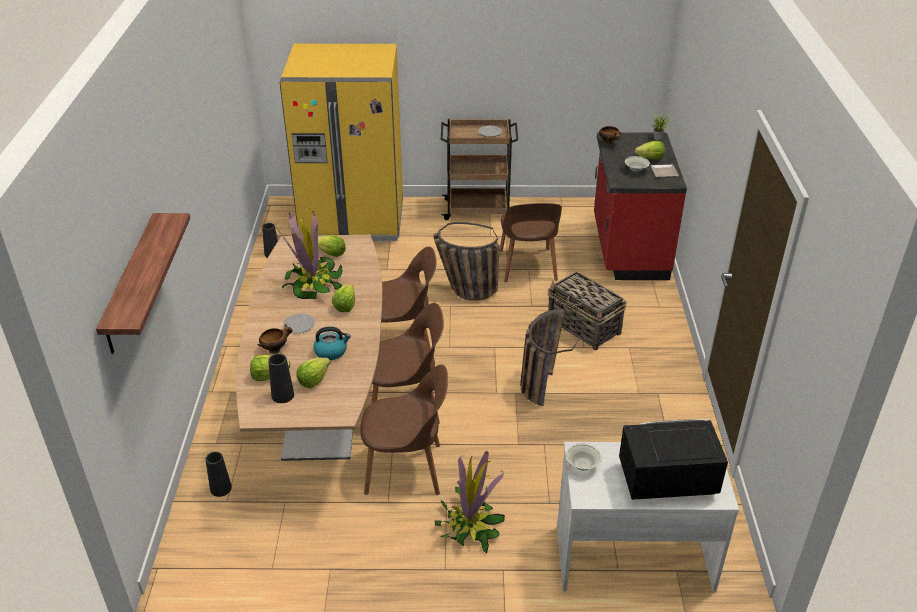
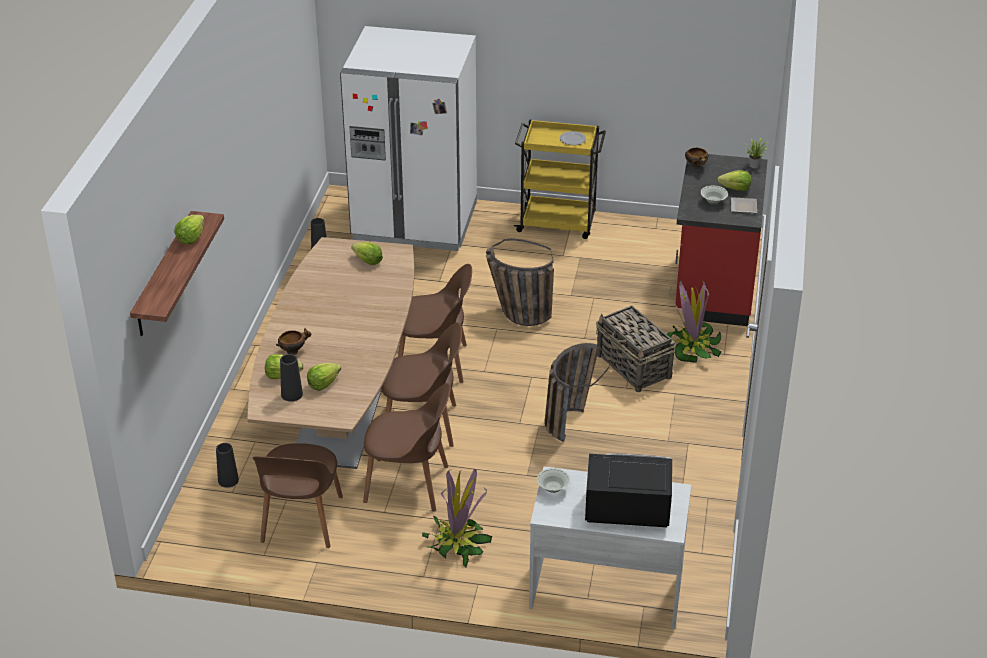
camera: 10 degrees right, 0 degrees up
(298, 325) = (320, 330): plate -> none
(312, 283) = (342, 290): potted plant -> potted plant (691, 347)
(331, 351) = (346, 359): kettle -> none
(345, 306) = (369, 316): lettuce -> lettuce (191, 238)
(353, 220) = (415, 222): yellow fridge -> white fridge
(478, 209) = (558, 223): brown cart -> yellow cart
(527, 266) = (593, 294): brown chair -> brown chair (301, 521)

